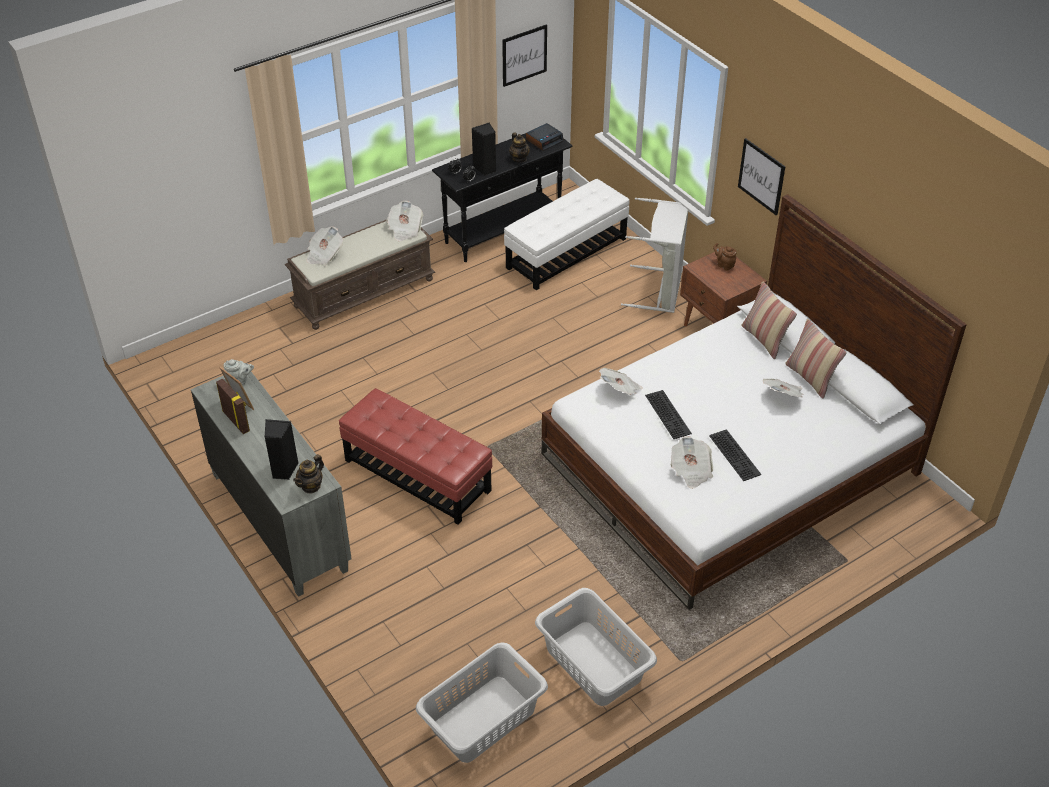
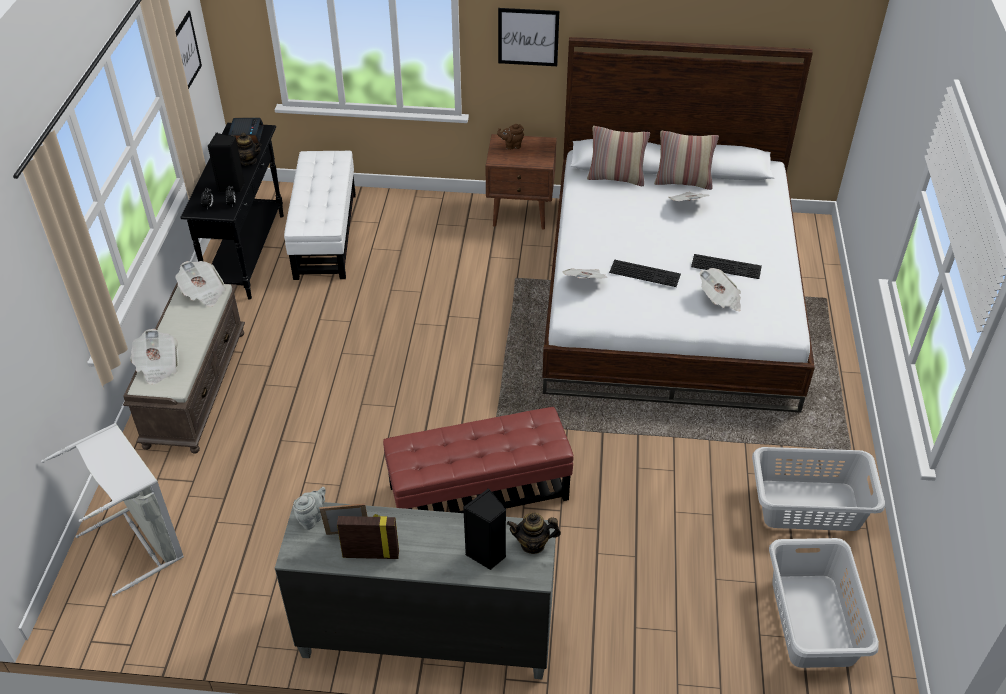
camera: 50 degrees left, 0 degrees up
(311, 486) = (533, 544): teapot -> teapot turned 105 degrees clockwise
(660, 290) = (439, 214): grey laundry basket -> grey laundry basket (141, 541)

